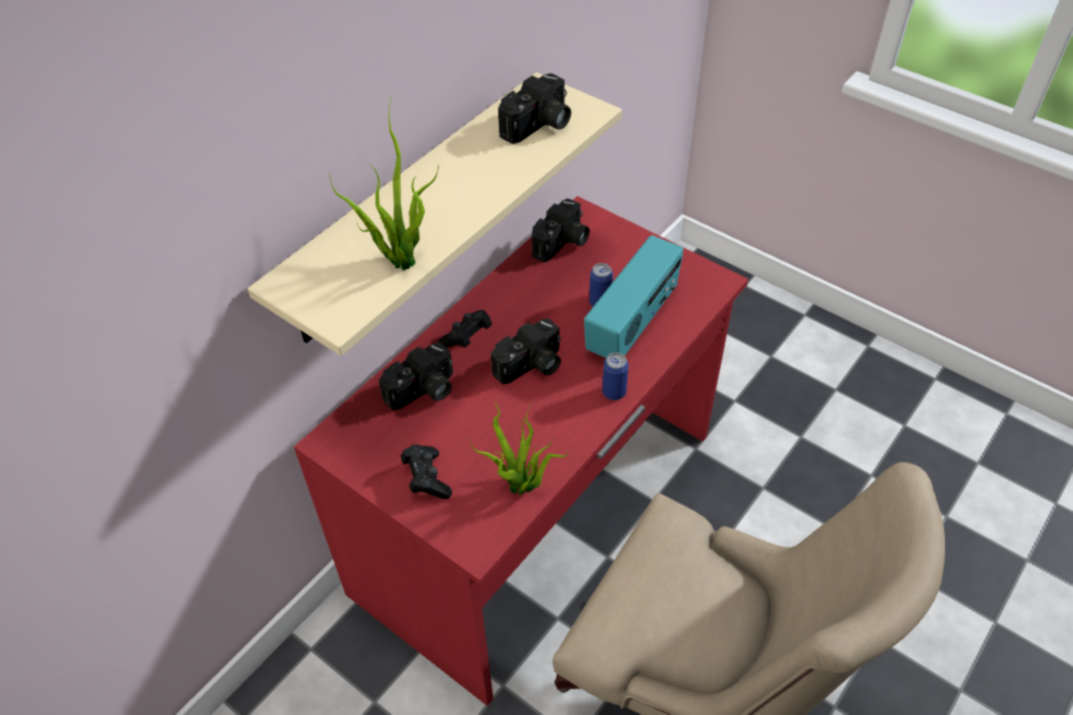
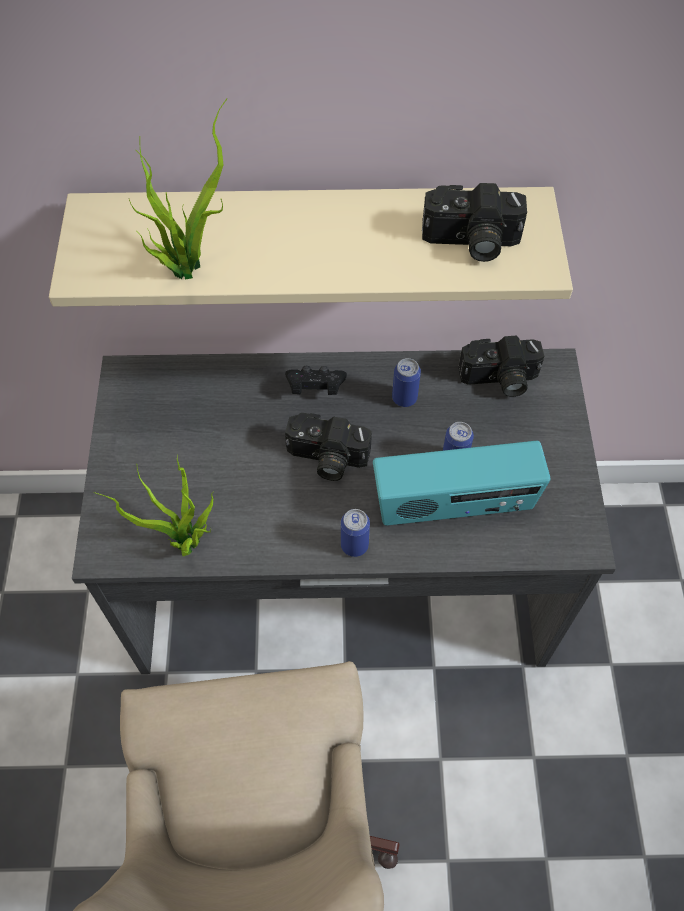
camera: 50 degrees right, 10 degrees up
(423, 392) = (228, 400): camera -> none
(426, 478) = (142, 468): black game controller -> none
(526, 297) = (404, 398): none -> can
(540, 513) = (342, 584): red desk -> grey desk

